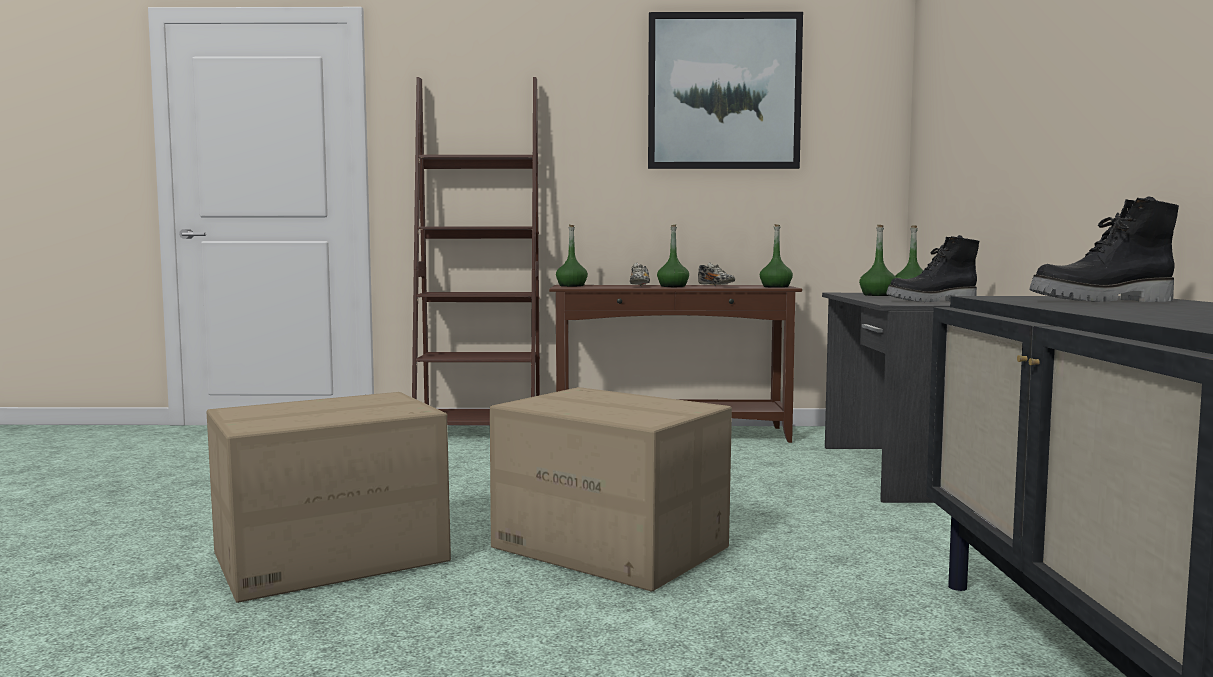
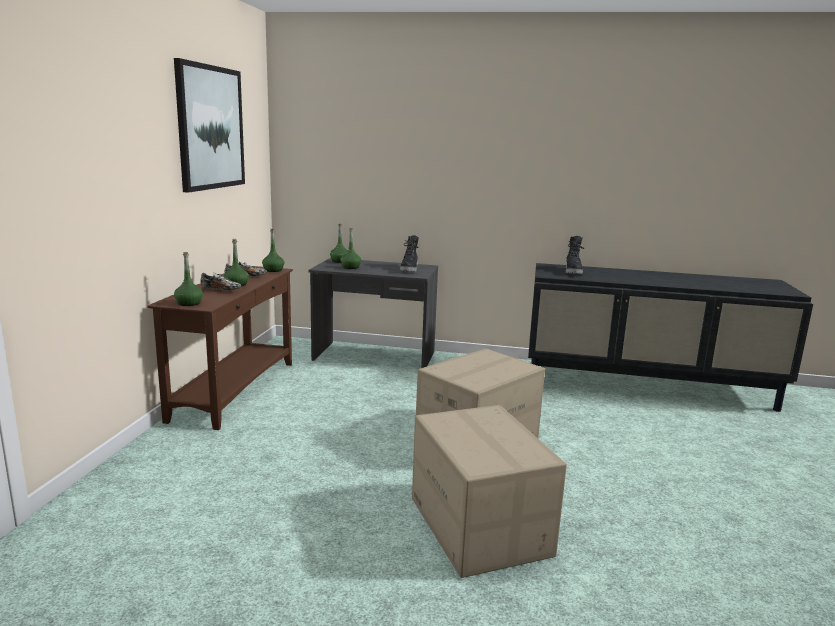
camera: 80 degrees left, 10 degrees up
(478, 433) = (145, 459): brown bookcase -> none

